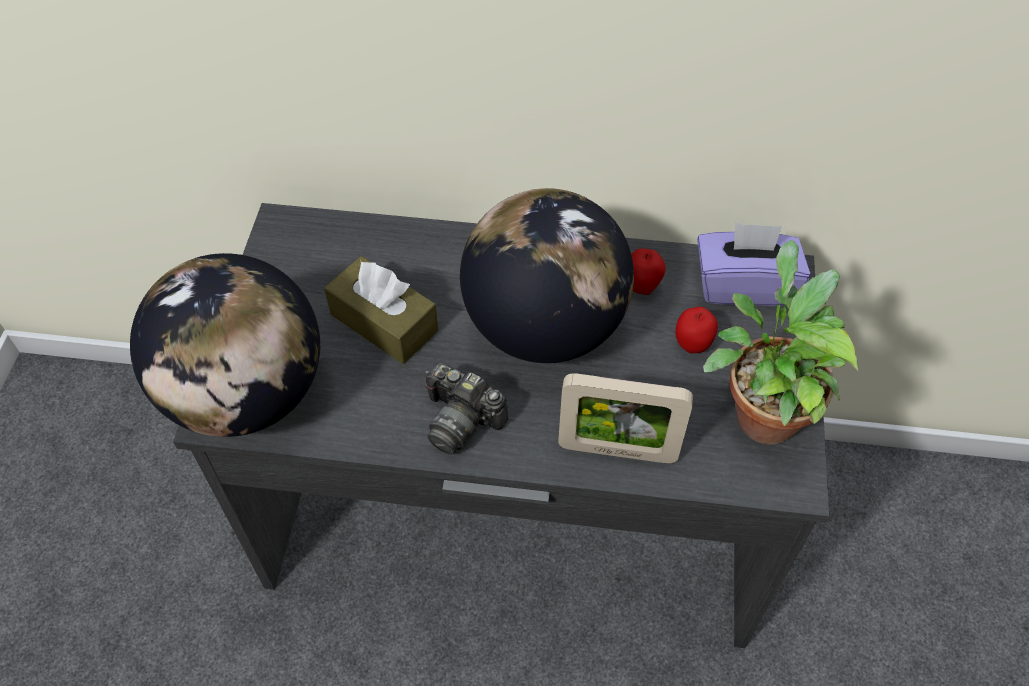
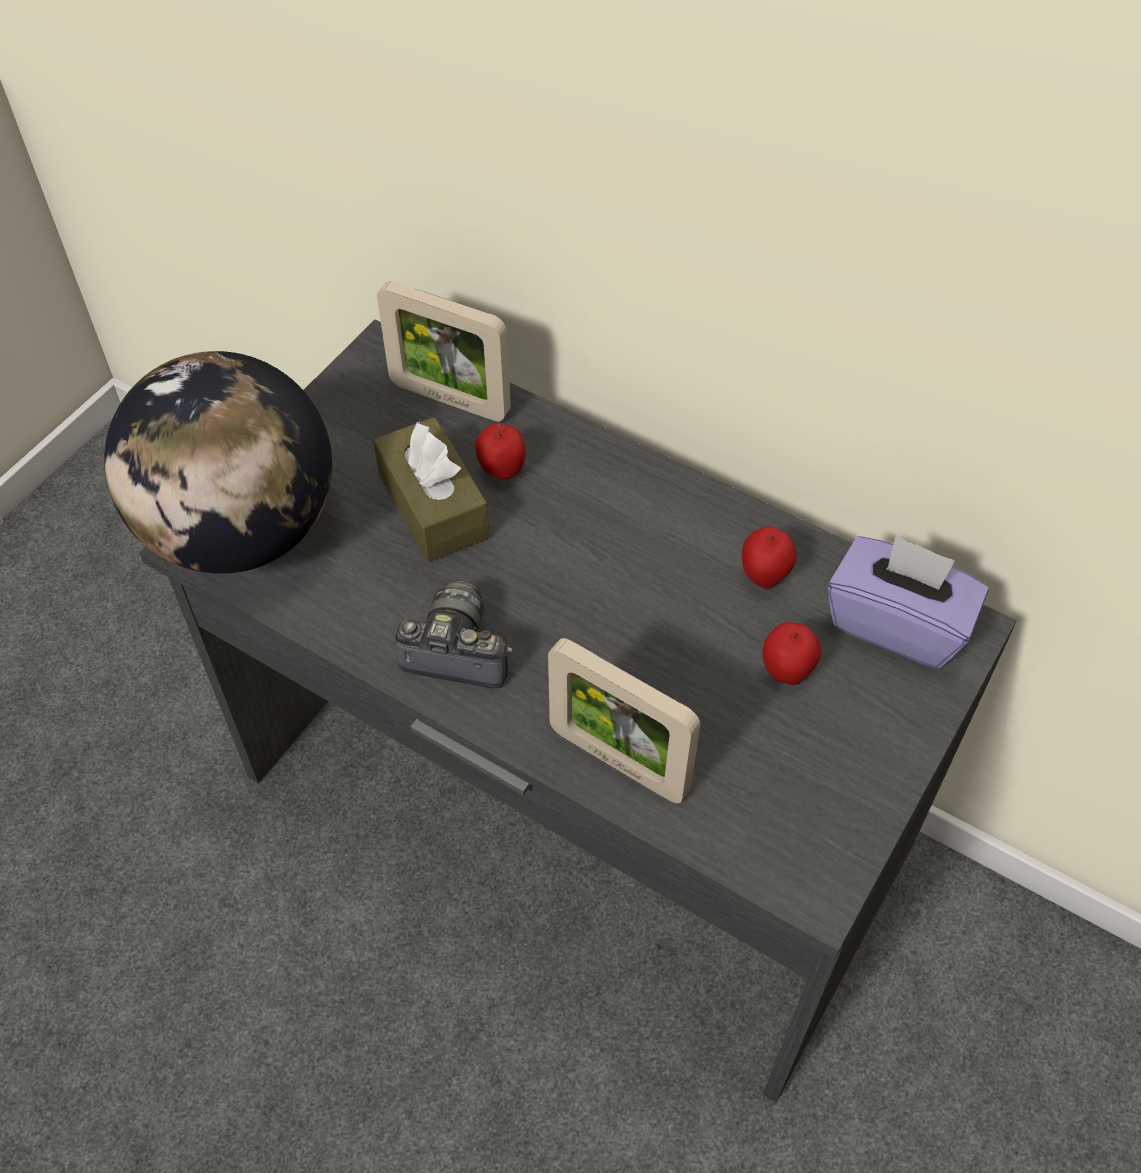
camera: 25 degrees right, 0 degrees up
(352, 241) = (450, 399): none -> picture frame
(420, 280) = (502, 472): none -> apple
(461, 420) = (457, 651): camera -> camera turned 135 degrees clockwise
(544, 328) = (615, 582): globe -> none
(761, 411) = (827, 787): potted plant -> none

